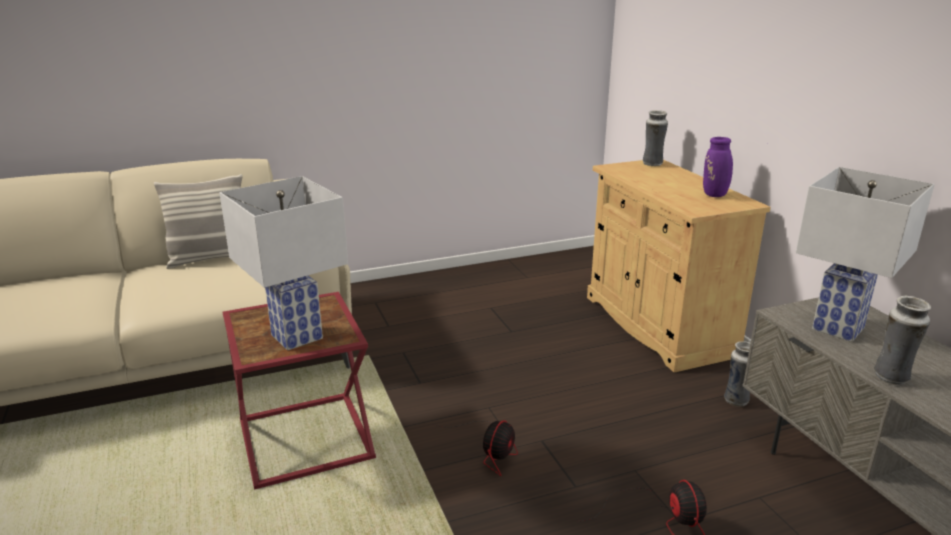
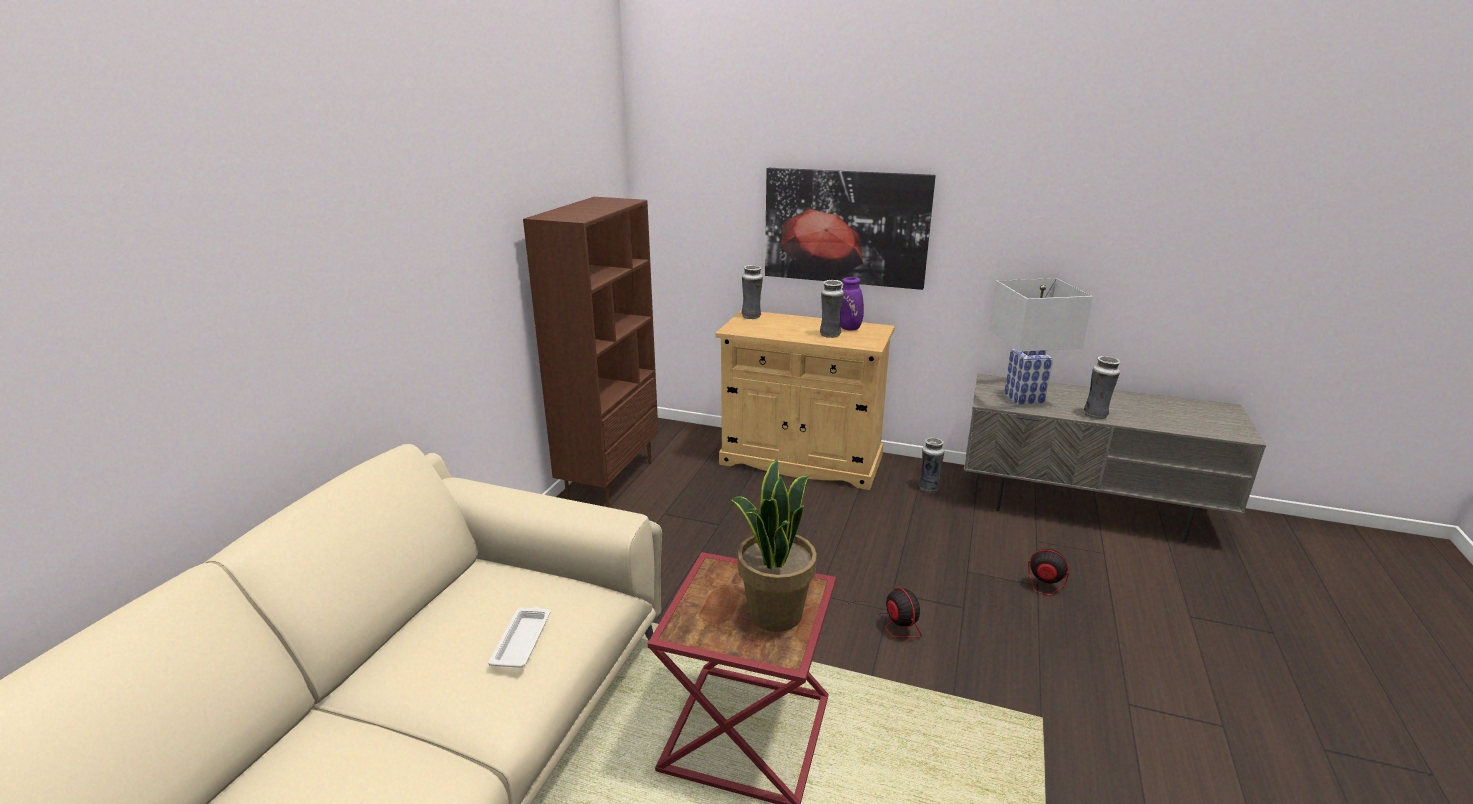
camera: 50 degrees left, 0 degrees up
(205, 286) = (522, 640): none -> white tray
(211, 258) = (433, 611): pillow -> none
(295, 336) = (774, 613): white table lamp -> potted plant
(497, 273) = (609, 480): none -> brown bookcase
(680, 194) = (830, 335): none -> vase
(749, 84) = (845, 227): none -> picture

